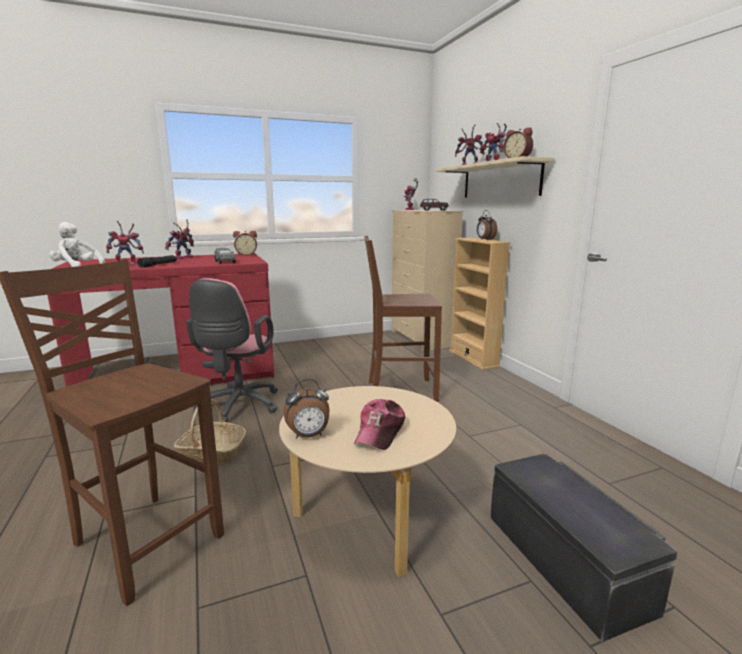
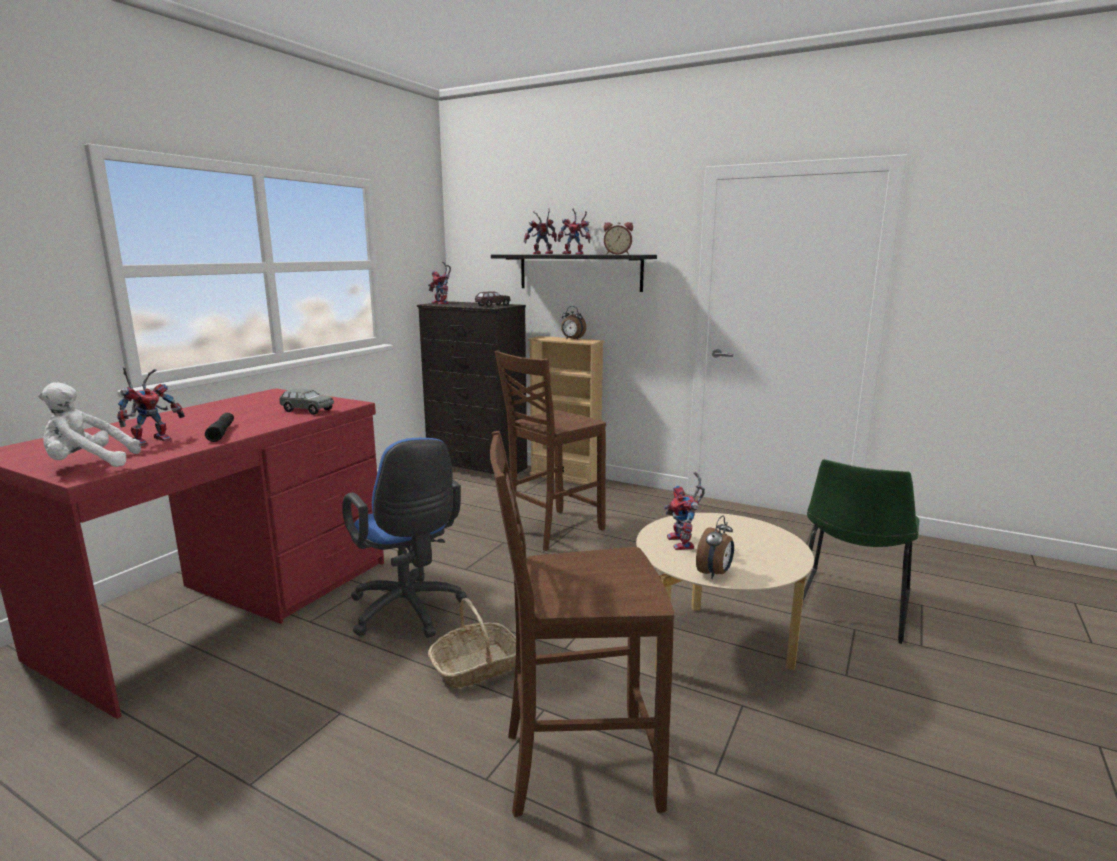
camera: 40 degrees left, 0 degrees up
(183, 258) = (204, 415): toy robot -> toy robot (684, 544)
(238, 407) = (409, 612): pink office chair -> blue office chair
(246, 255) = (282, 393): alarm clock -> none
(380, 432) = (750, 550): cap -> none
(421, 339) = (477, 468): beige dresser -> black dresser
(500, 180) = (579, 272): beige shelf -> black shelf
(566, 559) = (851, 607): black storage box -> green chair

